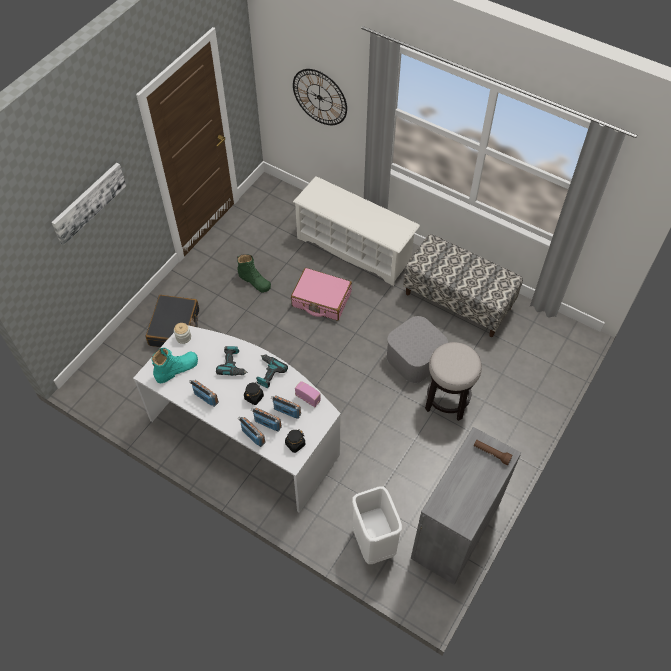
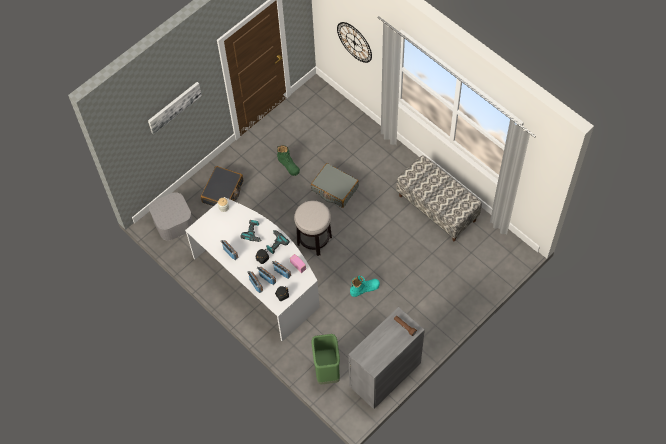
camera: 15 degrees right, 5 degrees up
(176, 369) = (215, 229): turquoise boot -> turquoise boot (364, 288)
(321, 299) = (334, 189): pink suitcase -> grey suitcase
(354, 249) = (370, 152): white shoe rack -> none
(373, 543) = (327, 371): white trash can -> green trash can
(414, 358) = (391, 247): grey storage box -> grey storage box (173, 222)
(447, 400) = (406, 283): stool -> stool (314, 240)

